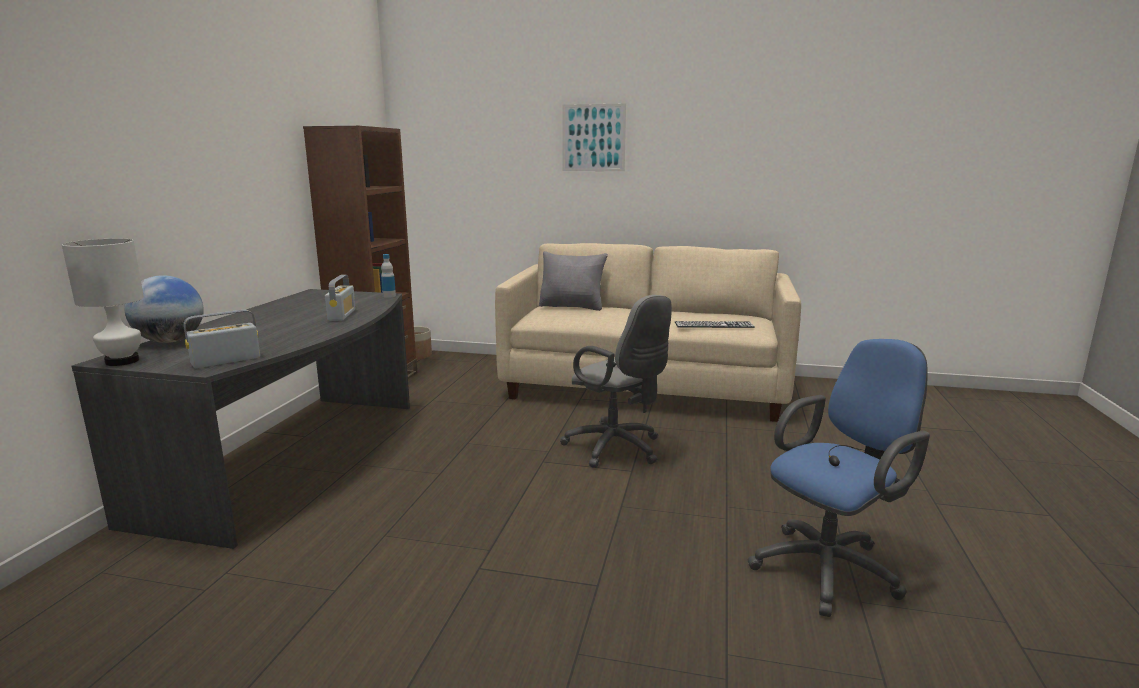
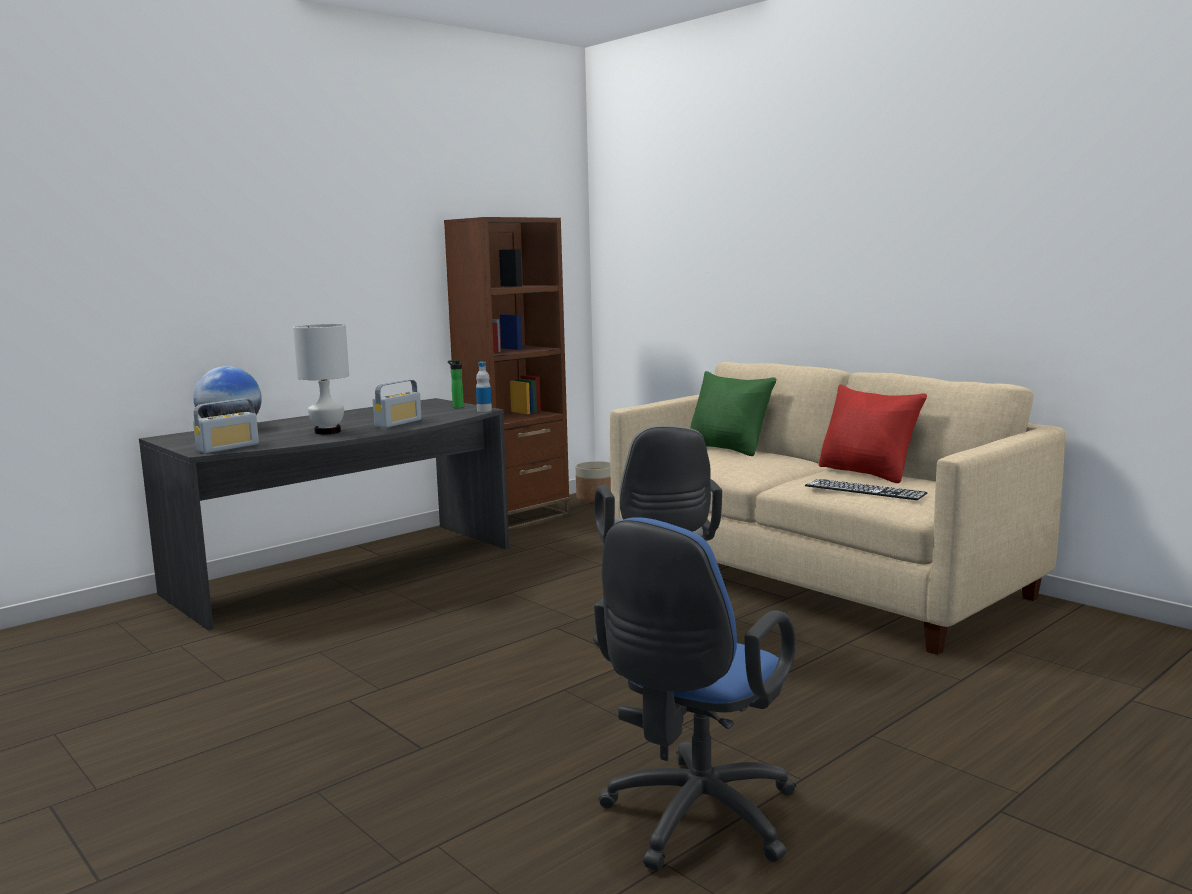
camera: 35 degrees right, 5 degrees down
(121, 361) = (169, 439): white table lamp -> white table lamp (327, 432)
(226, 361) = (228, 447): radio -> radio turned 135 degrees clockwise
(356, 295) = (457, 407): none -> bottle
(572, 307) = (728, 449): grey pillow -> green pillow
(593, 138) = (799, 218): picture -> none
(688, 313) = (867, 473): none -> red pillow
(830, 567) = (694, 821): blue office chair -> blue office chair turned 120 degrees clockwise

